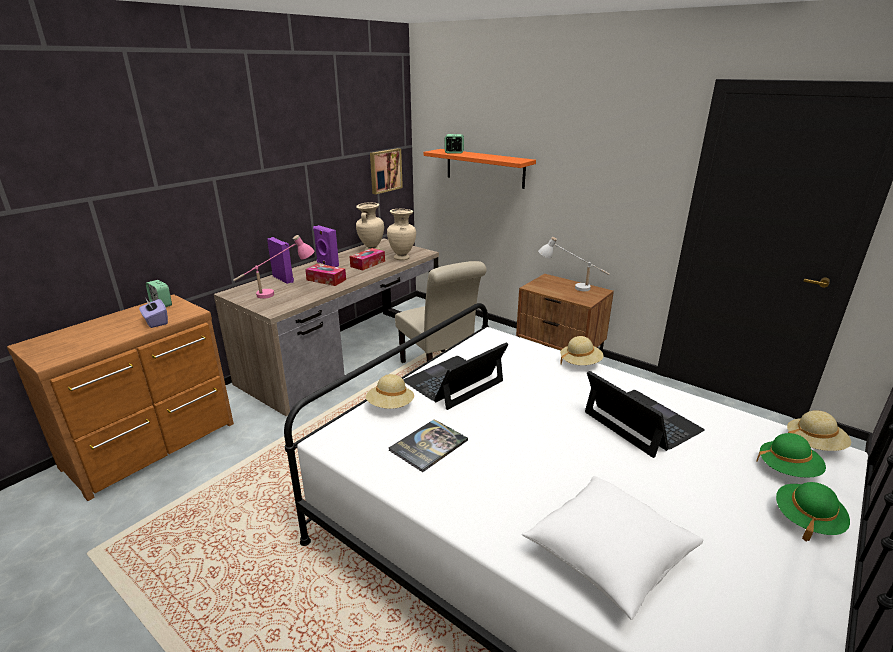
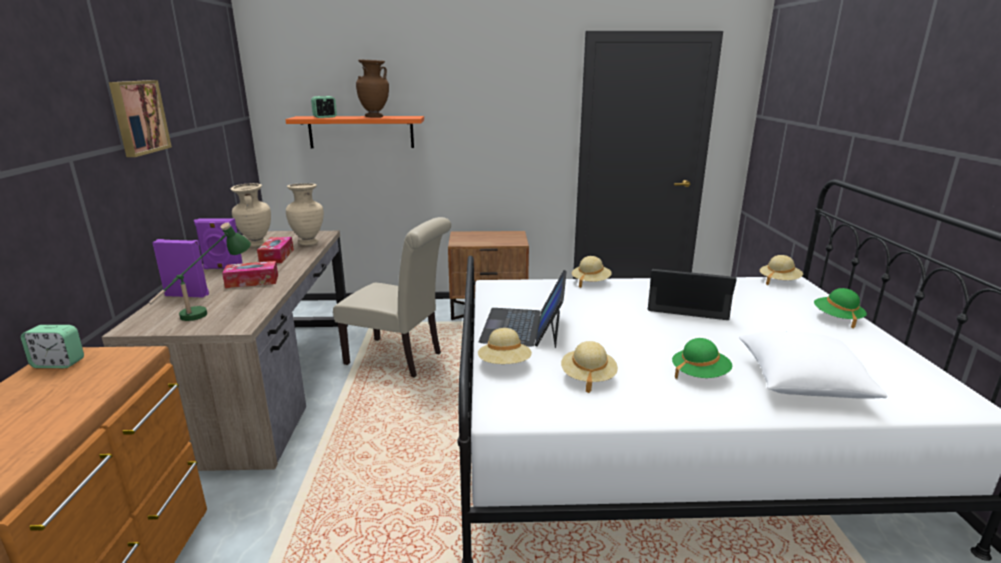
camera: 40 degrees left, 5 degrees down
(156, 322) = (94, 382): purple tissue box -> none
(278, 293) = (210, 309): pink table lamp -> green table lamp
(385, 170) = (234, 147): picture -> picture (138, 117)
(428, 445) = (588, 377): book -> beige hat
(490, 157) = (374, 117): none -> brown vase
(571, 287) = (490, 236): white table lamp -> none
(787, 469) = (790, 298): green hat -> green hat (699, 374)

